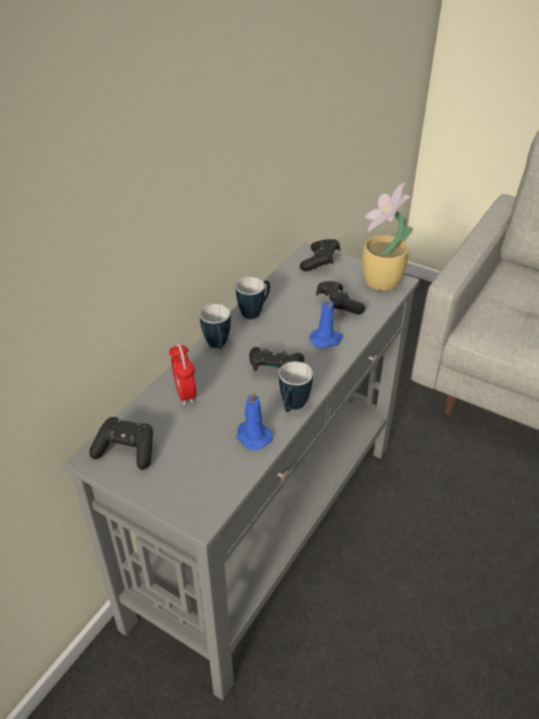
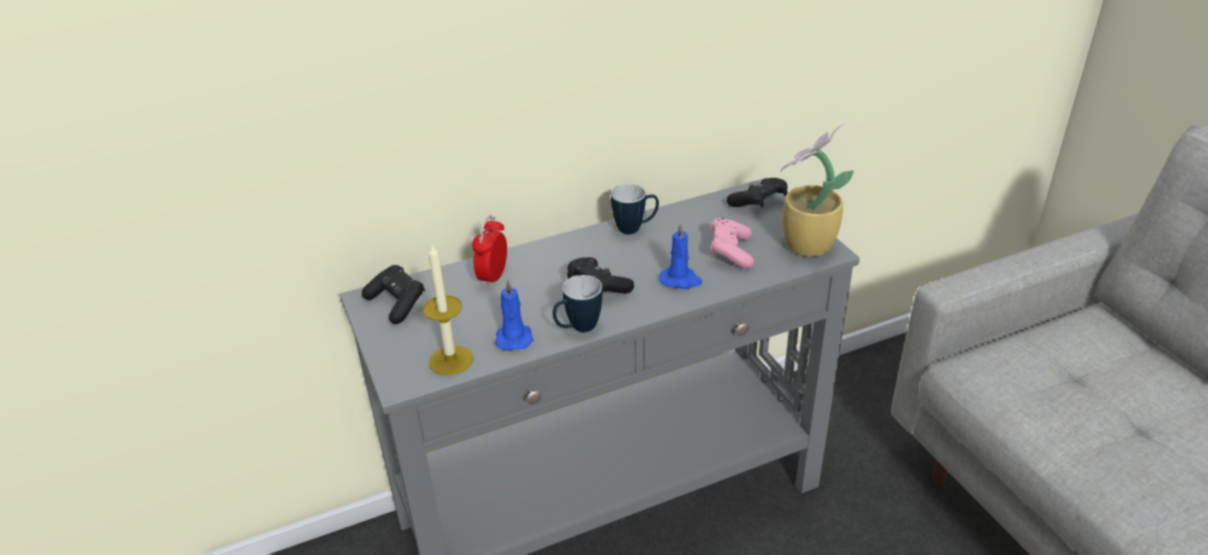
camera: 35 degrees right, 5 degrees down
(218, 347) = (565, 247): mug -> none
(222, 478) = (451, 360): none -> candle
(338, 306) = (730, 252): black game controller -> pink game controller

